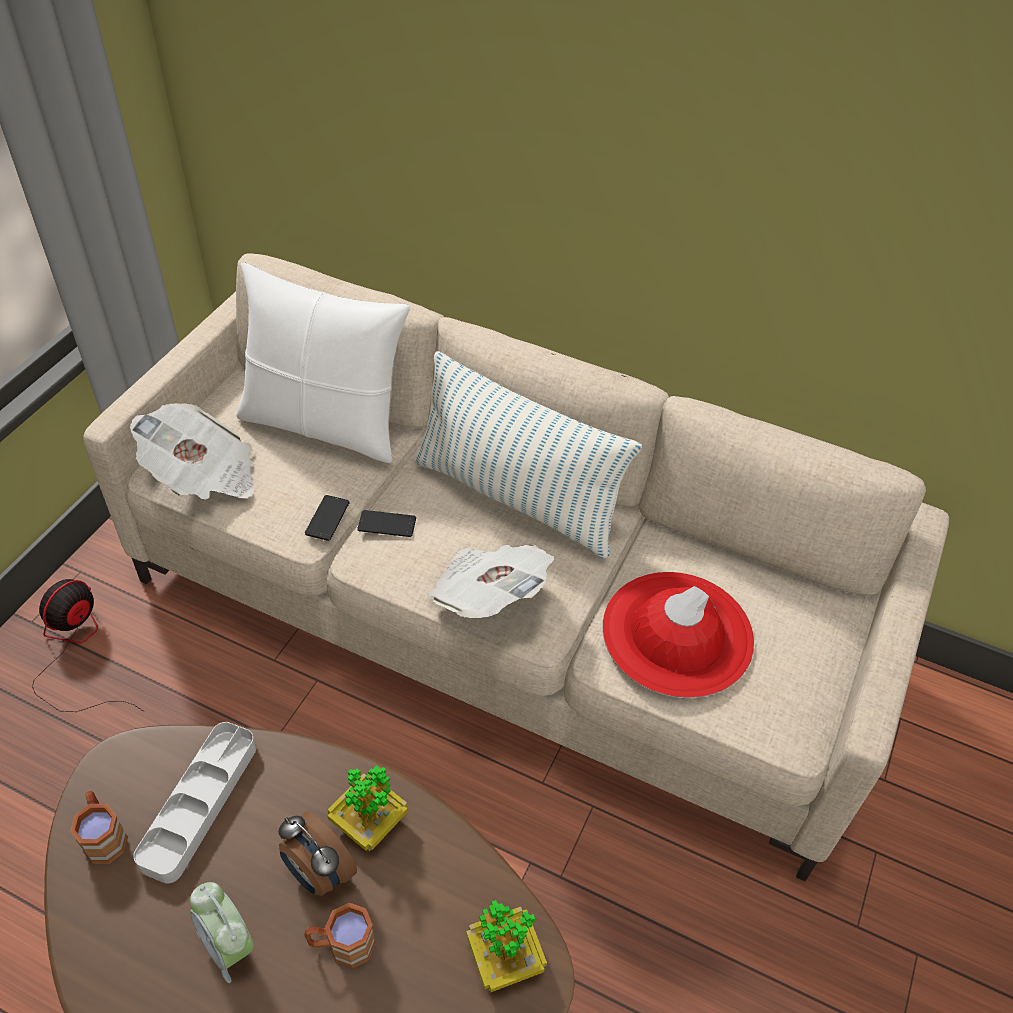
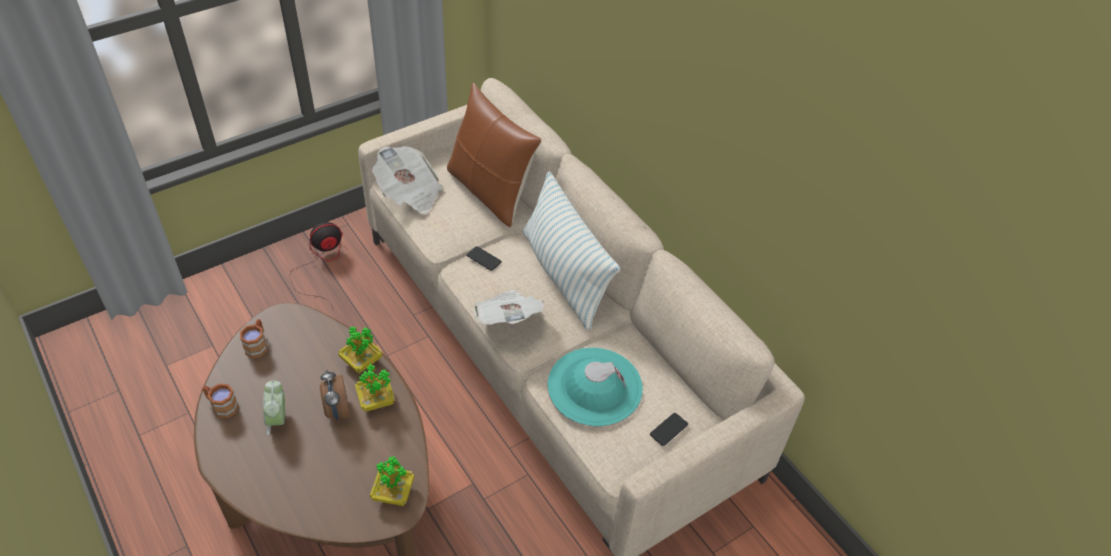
camera: 30 degrees right, 0 degrees up
(199, 804) = (307, 352): grey tray -> none
(301, 771) = (361, 361): none -> potted plant
(324, 424) = (490, 191): white pillow -> brown pillow
(327, 518) = (456, 242): phone -> phone (668, 429)
(342, 945) = (325, 446): brown mug -> brown mug (221, 406)
(677, 633) = (594, 386): red hat -> turquoise hat

